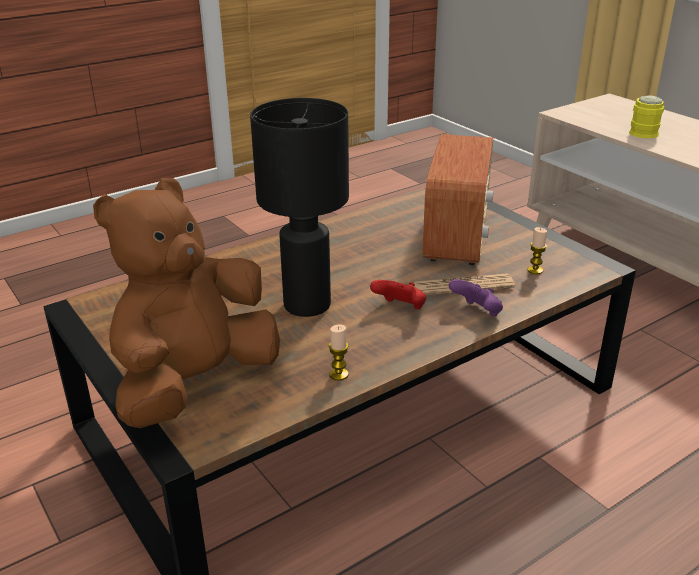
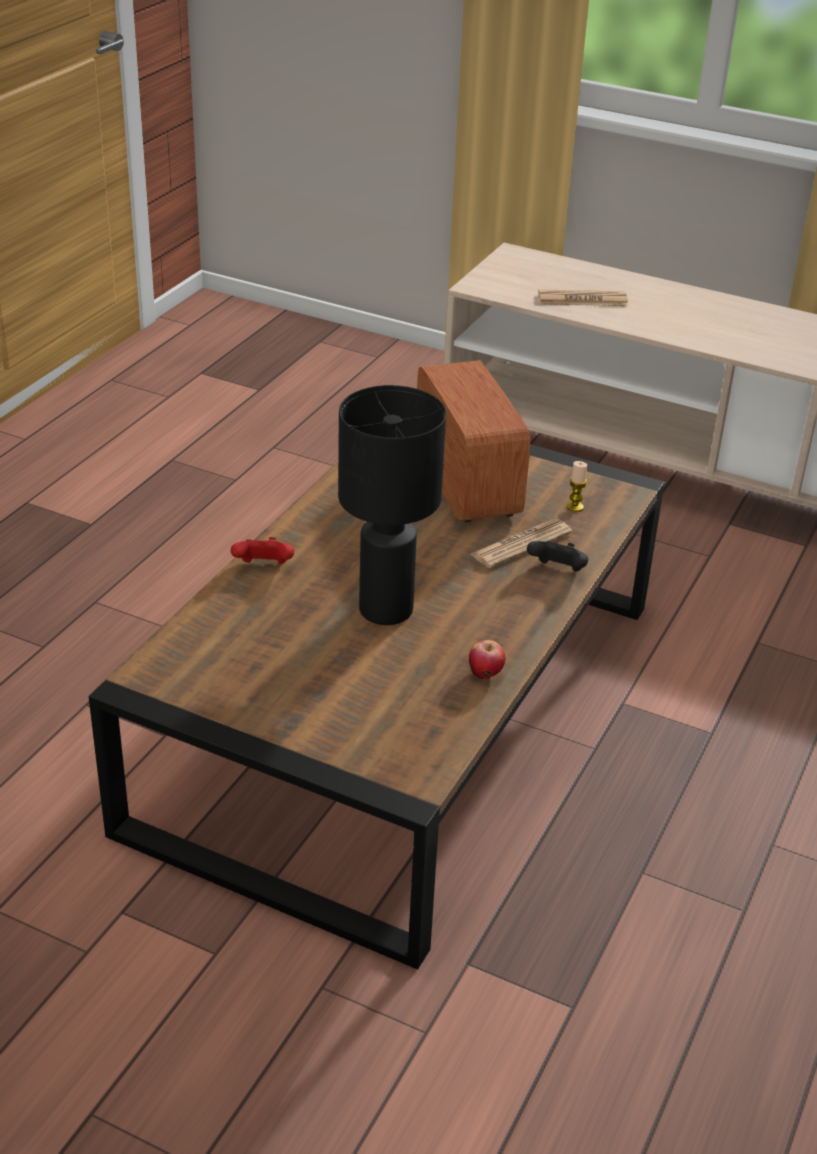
camera: 30 degrees left, 5 degrees up
(195, 383) = (358, 727): brown plush toy -> none
(339, 374) = (485, 675): candle -> apple
(400, 309) = (482, 587): red game controller -> red game controller (263, 567)
(477, 312) = (557, 571): purple game controller -> black game controller
(644, 131) = (582, 299): yellow mug -> newspaper

